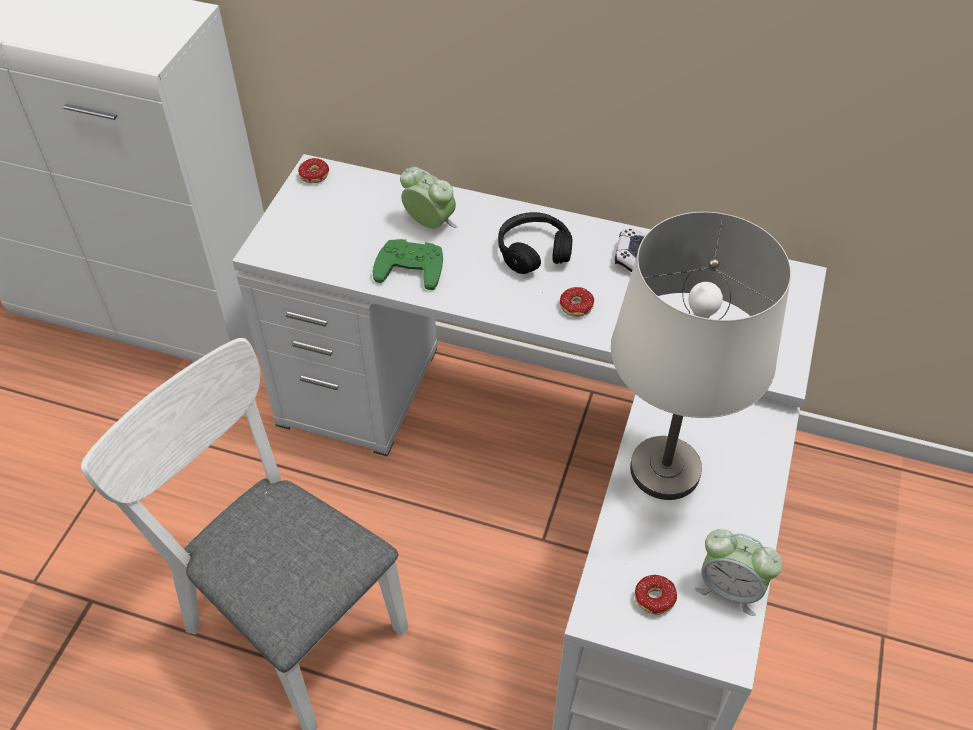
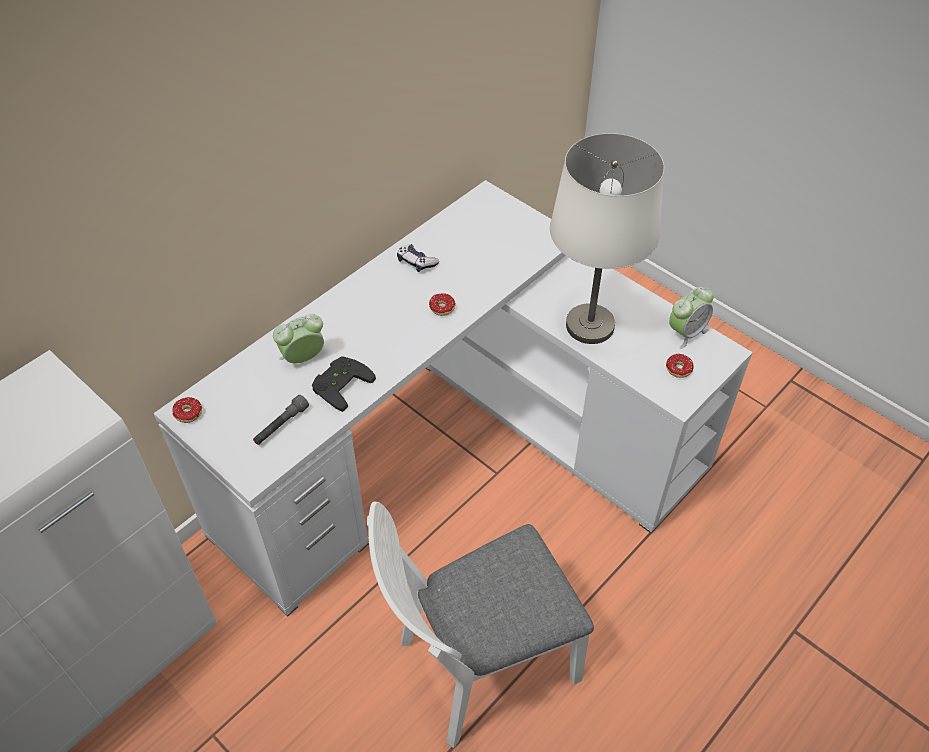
camera: 65 degrees left, 0 degrees up
(333, 244) = (281, 425): none -> grey flashlight
(412, 265) = (340, 384): green game controller -> black game controller
(533, 251) = (374, 310): black headphones -> none

